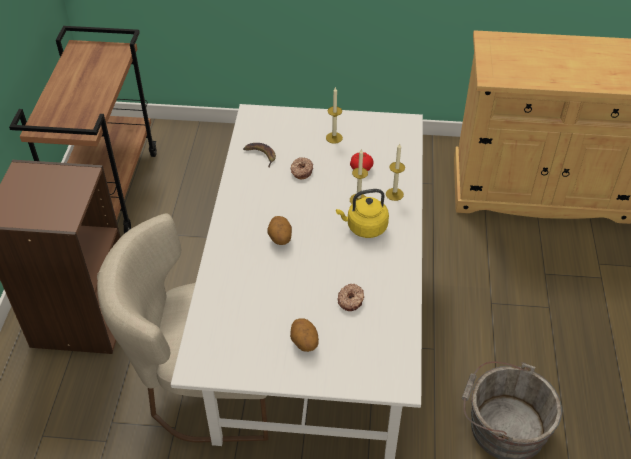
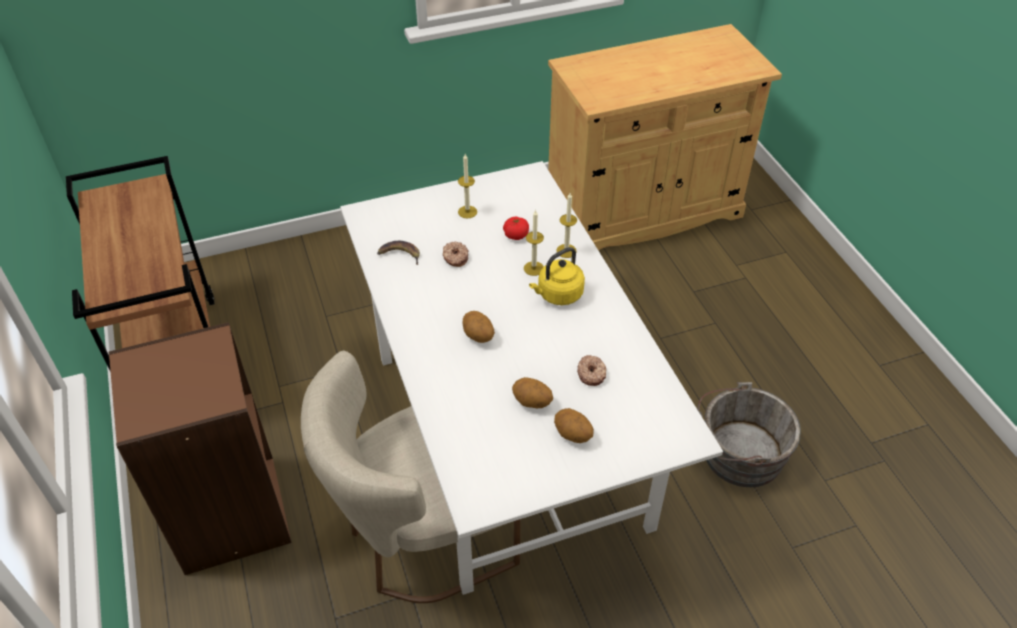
camera: 25 degrees left, 0 degrees up
(288, 305) = (531, 402): none -> potato

